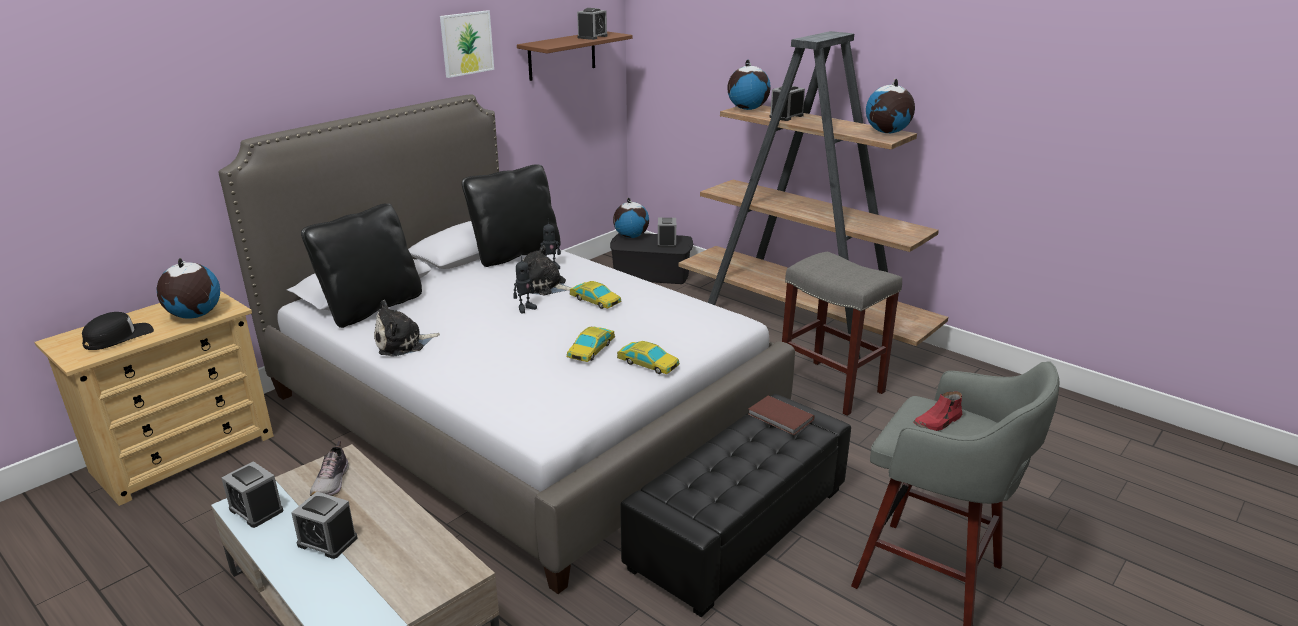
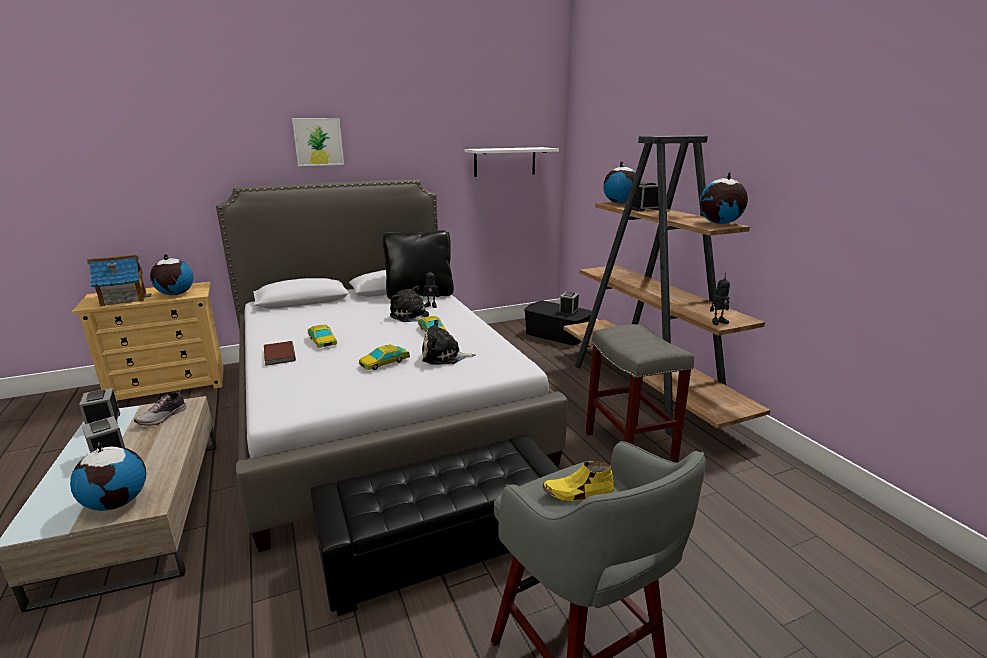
camera: 25 degrees right, 5 degrees down
(118, 337) = (123, 298): black cap -> toy house
(372, 307) = (290, 310): black pillow -> none
(403, 343) = (276, 334): plush toy -> plush toy (444, 357)
(466, 43) = (421, 143): picture -> picture (318, 142)
(525, 308) = (378, 327): toy robot -> toy robot (718, 322)
(562, 55) = (505, 161): brown shelf -> white shelf
(592, 37) = (526, 148): alarm clock -> none
(631, 236) = (546, 304): globe -> globe (118, 502)
(648, 363) = (412, 381): toy car -> toy car (322, 340)
(780, 418) = (507, 455): brown book -> brown book (278, 355)
(938, 422) = (578, 492): red shoe -> yellow shoe

